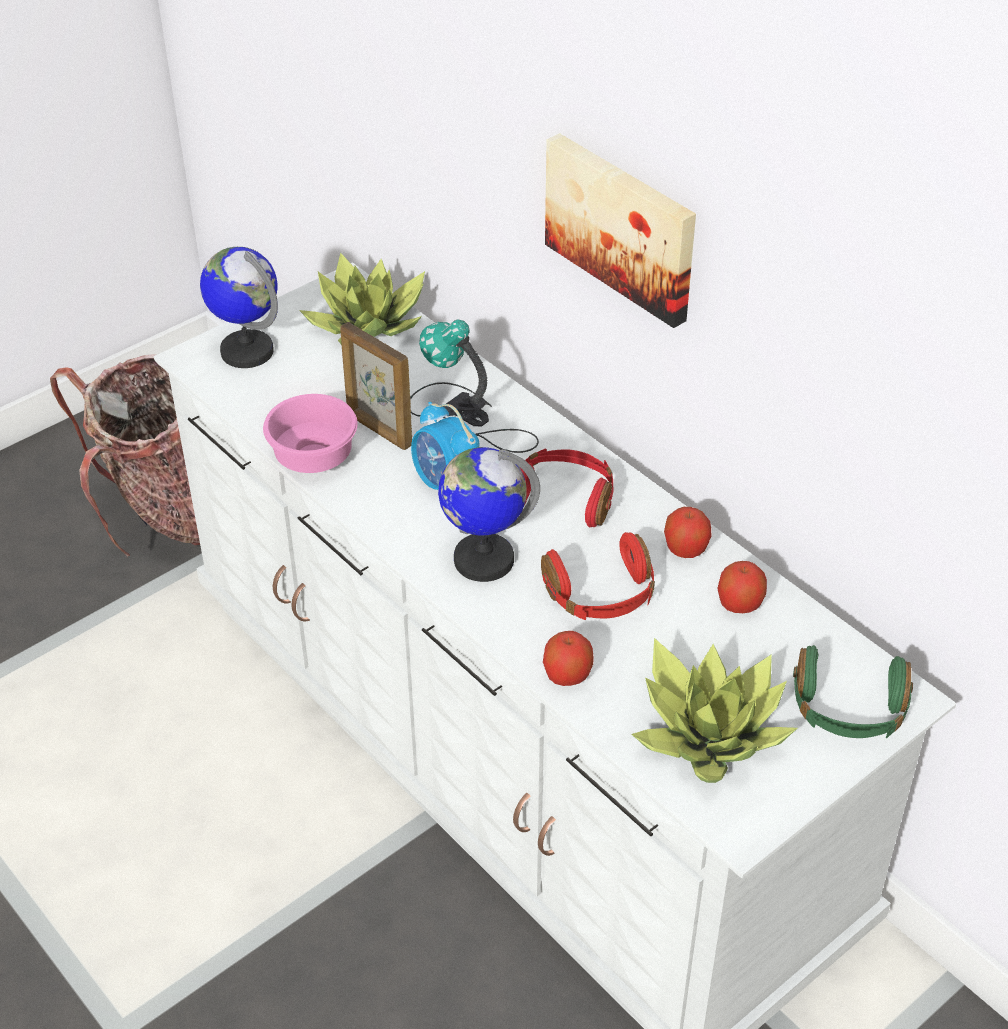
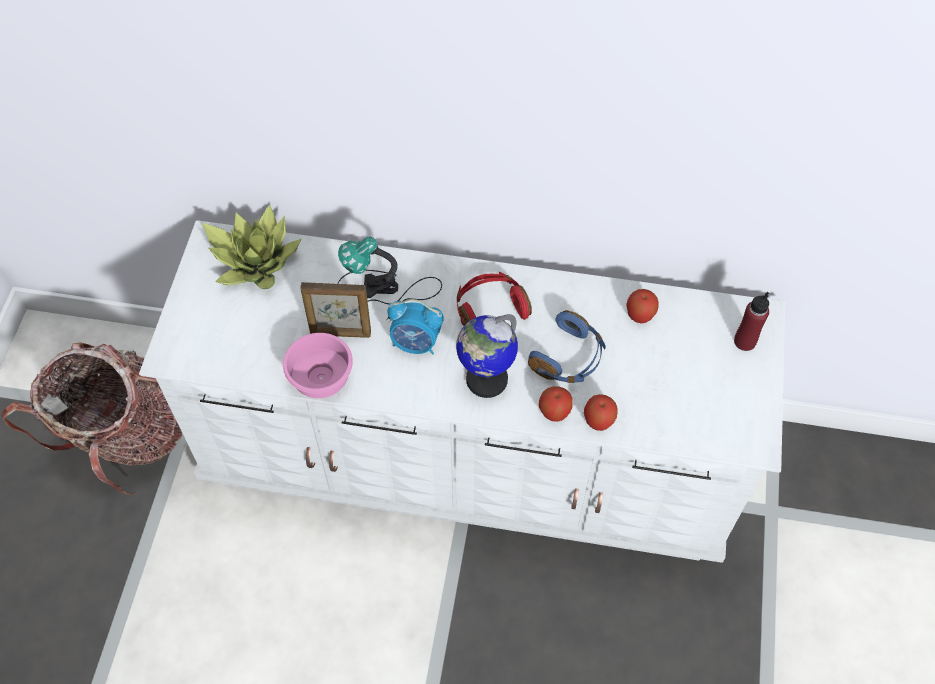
camera: 40 degrees left, 15 degrees up
(247, 351) = (199, 330): globe -> none
(601, 595) = (568, 358): red headphones -> blue headphones
(622, 226) = (476, 132): picture -> none
(686, 549) = (583, 298): apple -> apple (554, 411)
(709, 732) = (695, 402): potted plant -> none
(848, 710) = (744, 341): green headphones -> red bottle

